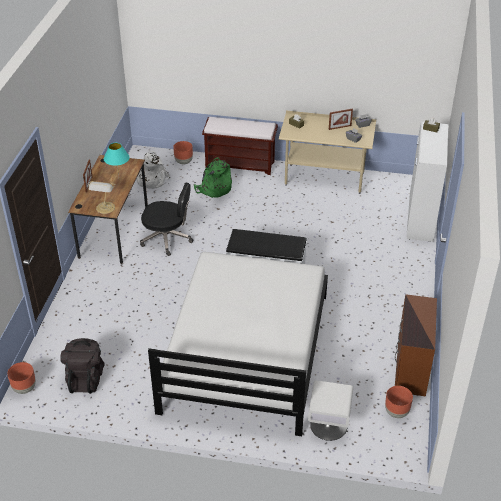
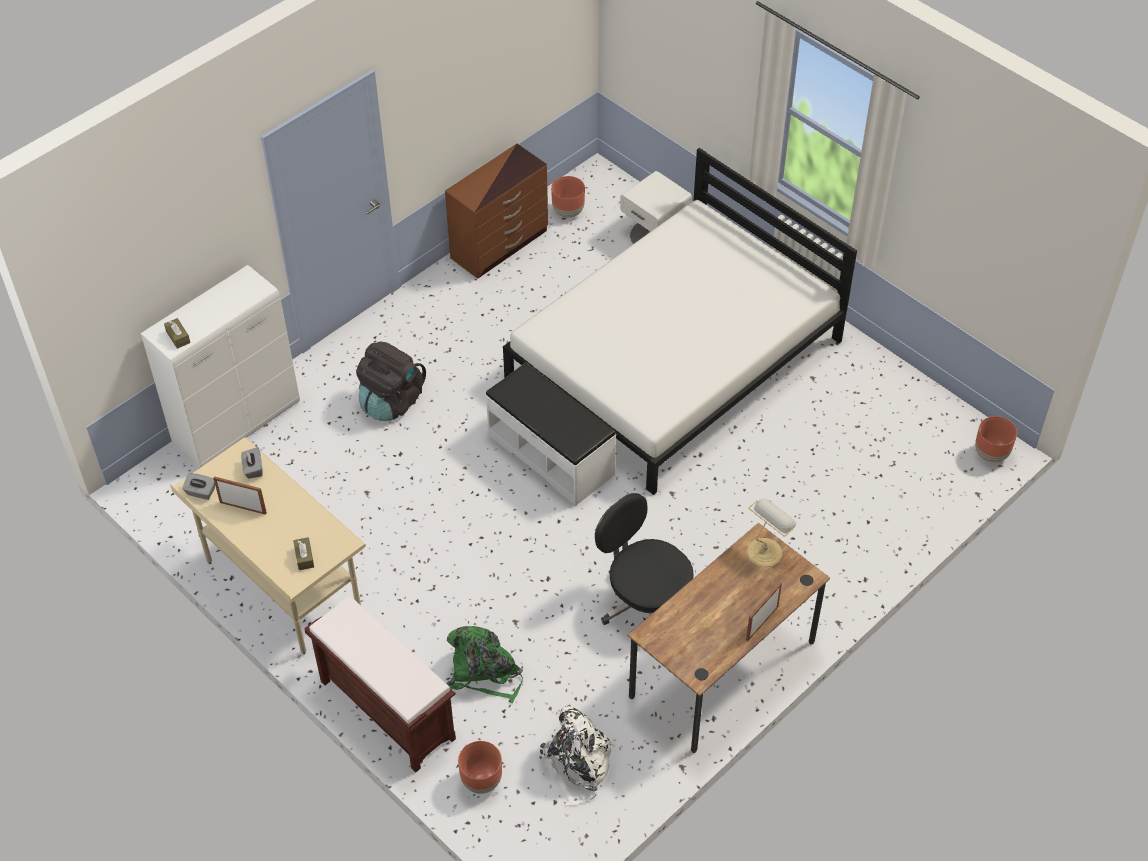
camera: 145 degrees left, 10 degrees up
(85, 379) = (904, 427): black backpack -> black backpack (391, 401)
(119, 179) = (703, 606): turquoise table lamp -> none

